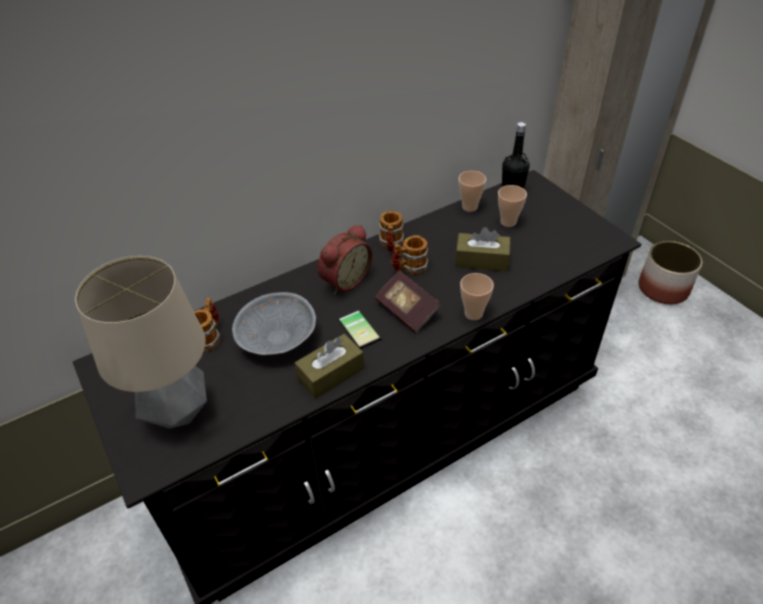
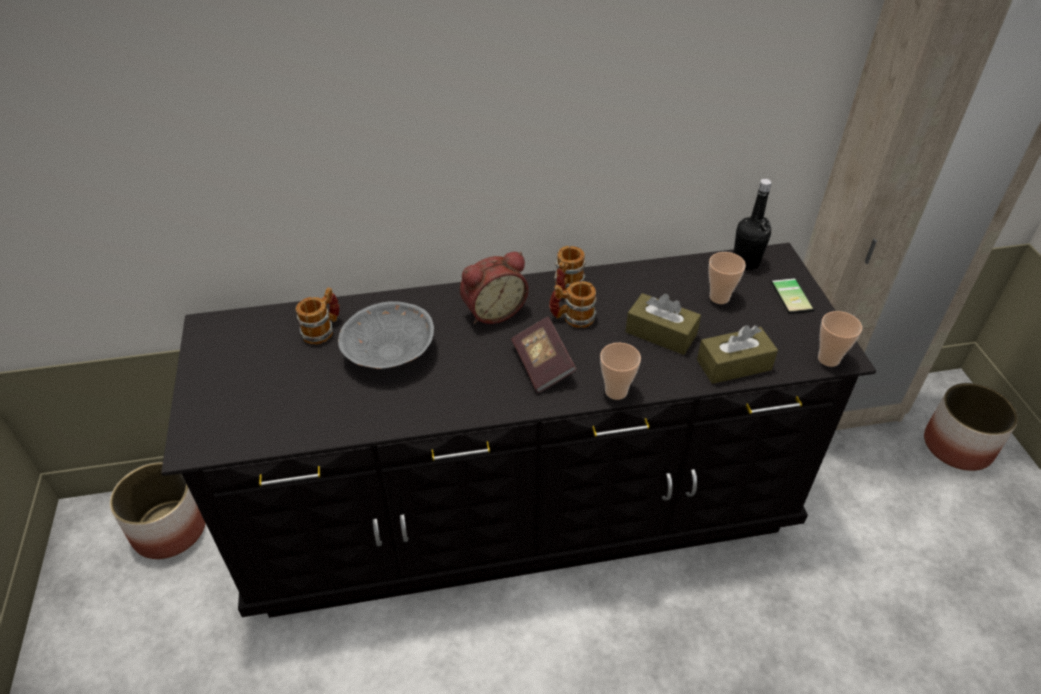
camera: 20 degrees right, 0 degrees up
(90, 560) = (170, 528): none -> planter
(177, 412) = (253, 397): table lamp -> none
(331, 374) = (423, 408): brown tissue box -> brown tissue box (734, 365)
(361, 328) = (482, 369): phone -> phone (794, 295)
(469, 207) = (683, 267): cup -> cup (828, 359)

